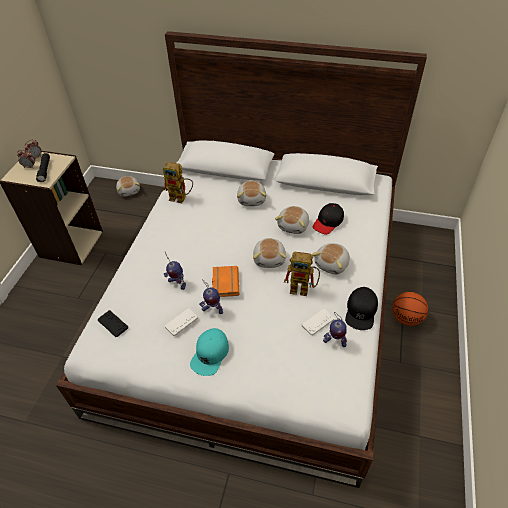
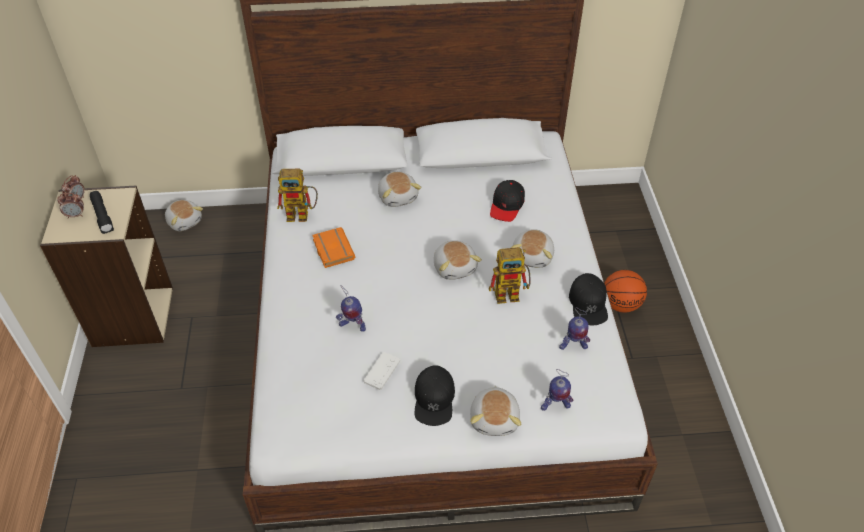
camera: 20 degrees left, 0 degrees up
(113, 324) = (293, 396): black game controller -> none
(210, 354) = (434, 399): turquoise cap -> black cap
(212, 310) = (413, 346): toy robot -> toy robot (555, 405)
(224, 282) = (412, 310): orange book -> orange book (332, 249)
(294, 226) = (466, 219): plush toy -> plush toy (495, 419)
(317, 322) = (545, 329): white game controller -> none

